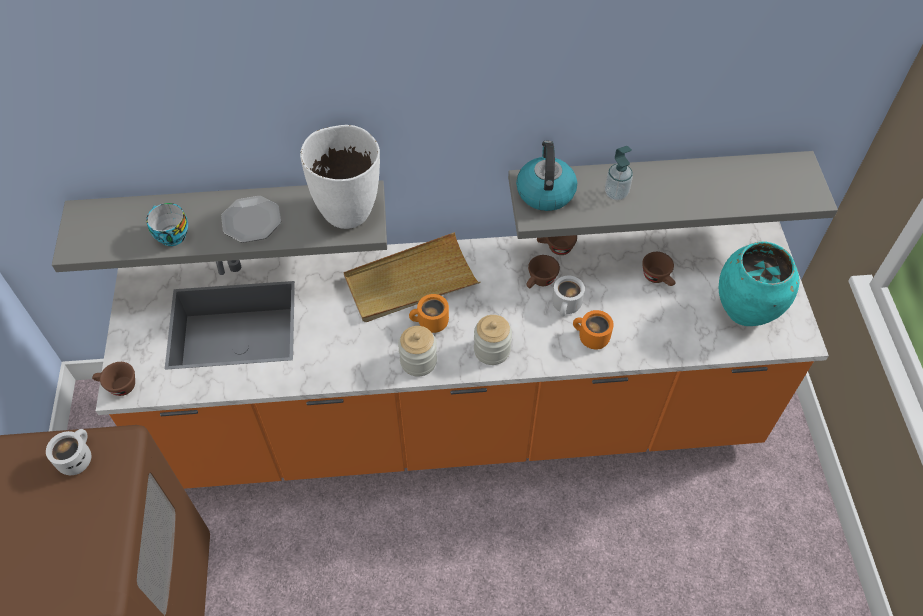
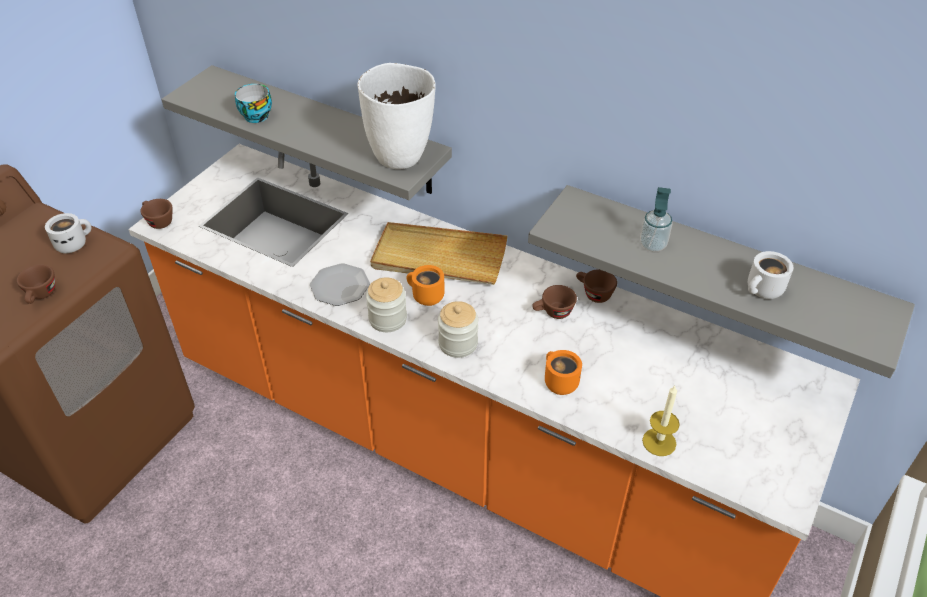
camera: 35 degrees right, 10 degrees down
(251, 220) = (321, 130): plate -> plate (340, 286)
(545, 191) = (584, 214): kettle -> none
(567, 306) = (560, 345): white mug -> white mug (763, 291)
(658, 278) = (674, 367): brown cup -> brown cup (41, 295)
(693, 344) = (659, 442): none -> candle
(745, 311) = (744, 443): turquoise vase -> none

